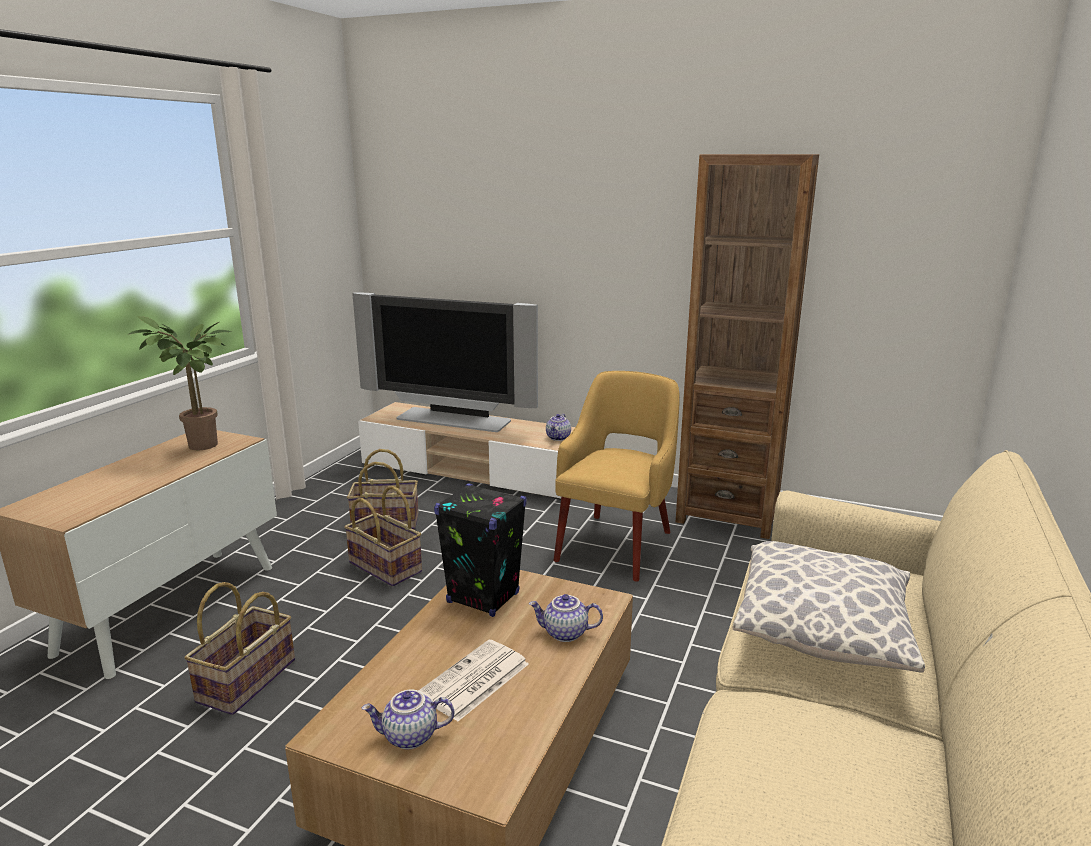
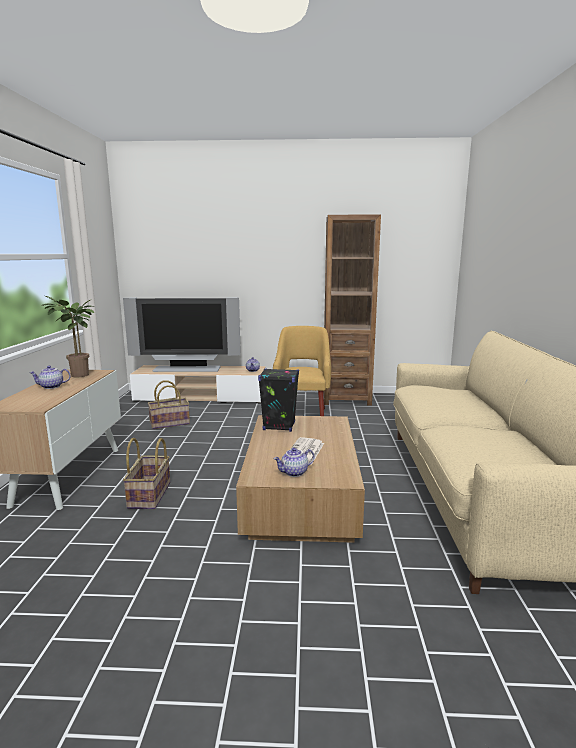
camera: 20 degrees left, 5 degrees down
(386, 567) = (187, 440): basket -> none
(565, 633) = (330, 432): teapot -> teapot (51, 387)
(821, 630) = (447, 405): pillow -> none

